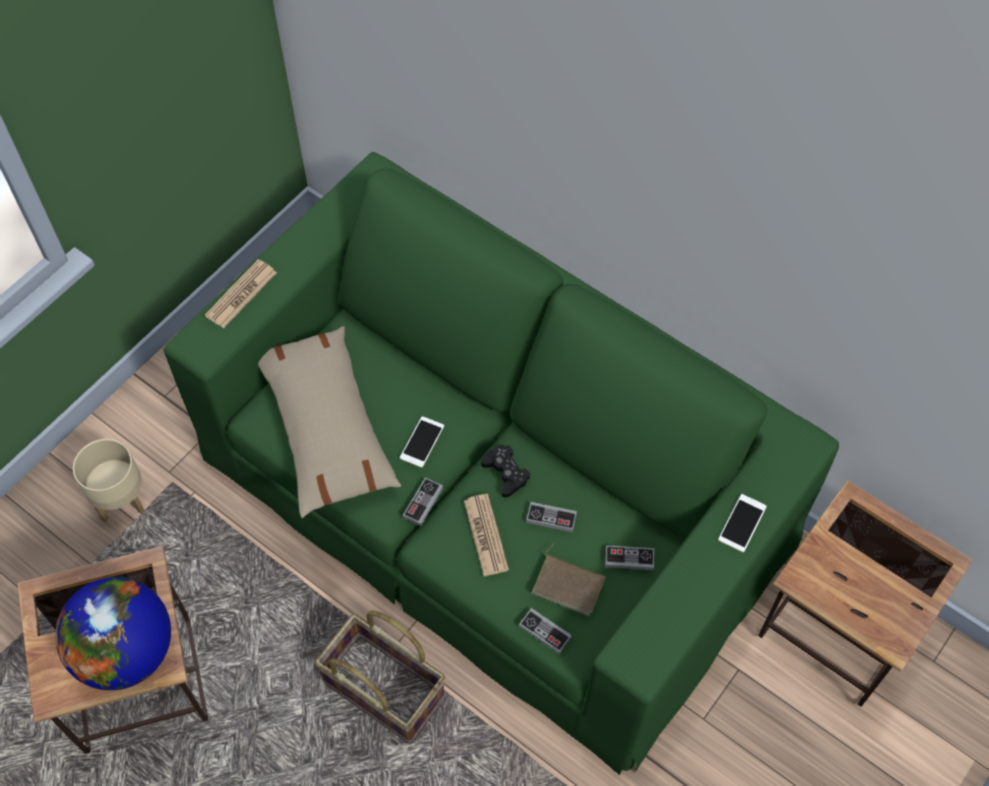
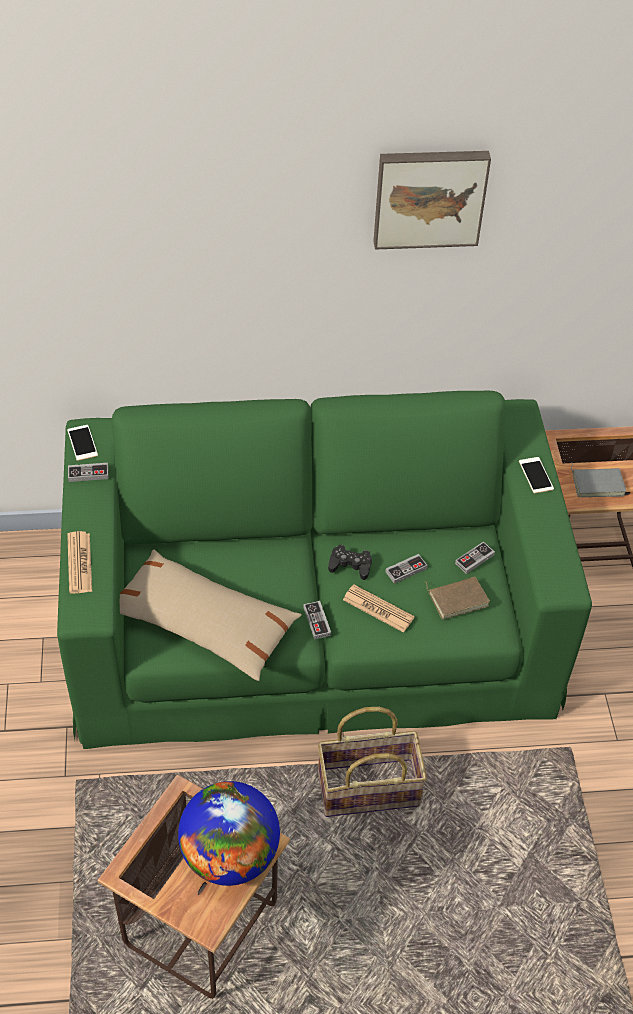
camera: 45 degrees left, 10 degrees down
(121, 500) = (49, 821): beige planter -> none
(422, 442) = (277, 586): phone -> phone (82, 443)
(545, 632) = (472, 636): game controller -> game controller (88, 474)
(759, 138) = (429, 197): none -> picture
(842, 580) = (598, 483): none -> grey book

